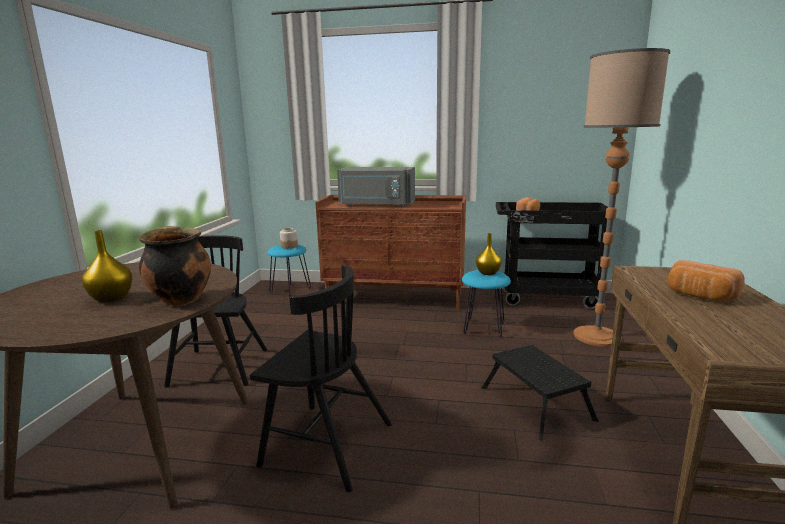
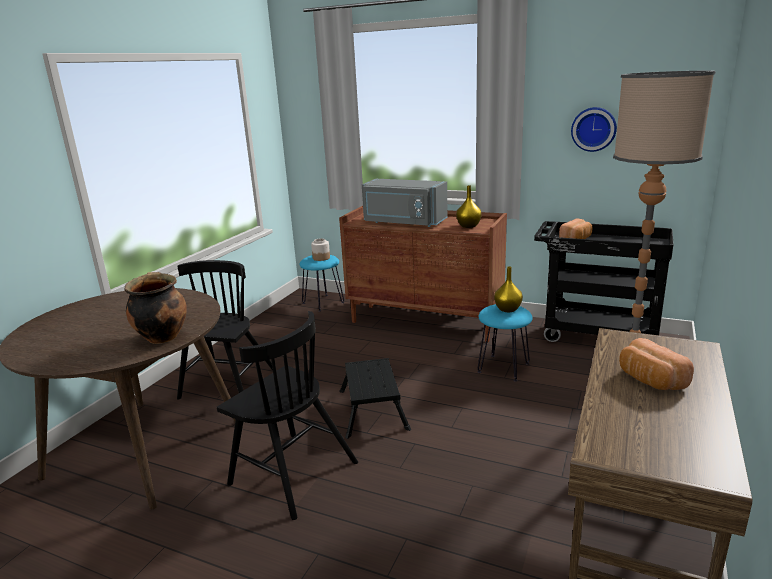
camera: 15 degrees right, 5 degrees up
(111, 298) = (112, 330): yellow vase -> yellow vase (468, 226)
(535, 121) = (593, 129): none -> wall clock
(535, 403) = (511, 460): black step ladder -> black step ladder (373, 409)

